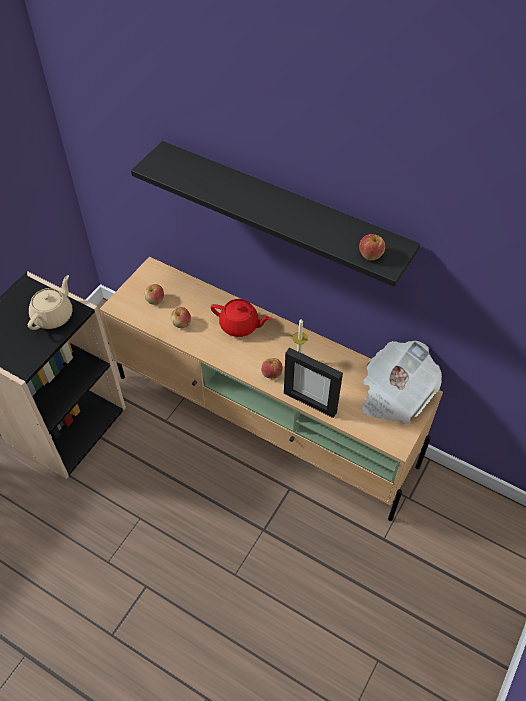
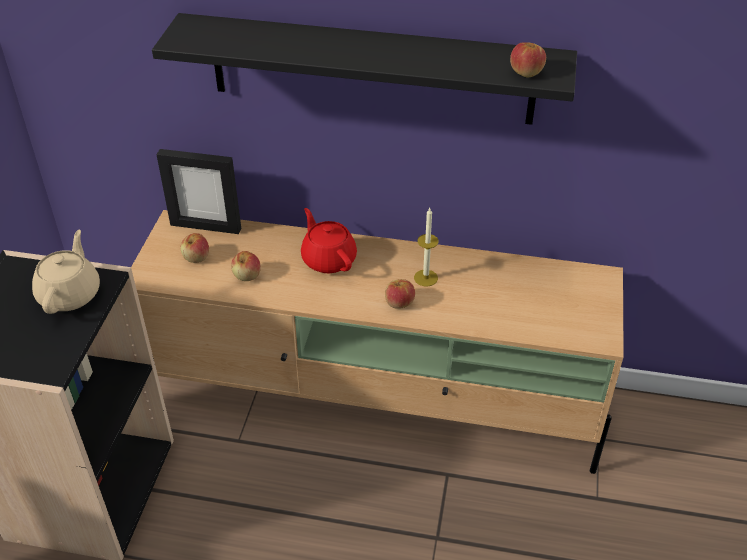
camera: 20 degrees left, 10 degrees down
(240, 325) = (328, 259): red teapot -> red teapot turned 120 degrees counterclockwise
(310, 402) = (467, 322): picture frame -> picture frame (206, 225)
(394, 394) = (567, 285): newspaper -> none

